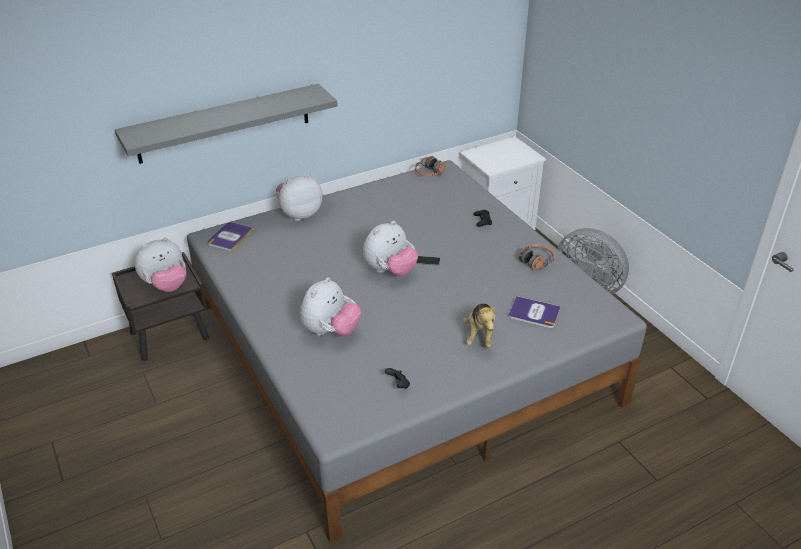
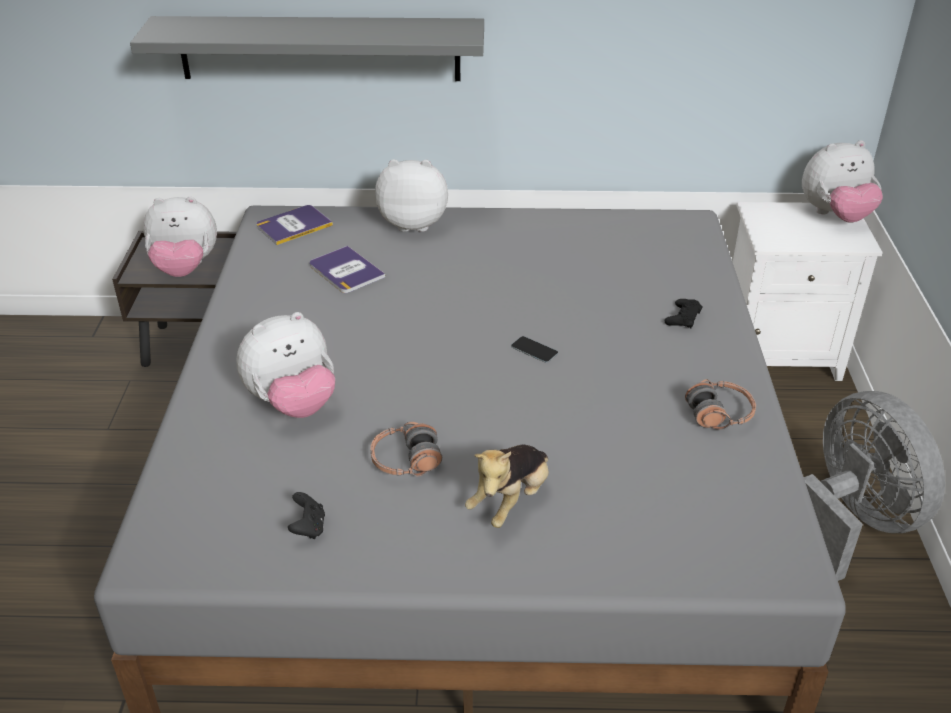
camera: 30 degrees right, 0 degrees up
(390, 271) = (464, 346): plush toy -> plush toy (835, 216)
(429, 173) = (660, 220): headphones -> headphones (406, 461)
(534, 313) = (637, 500): book -> book (346, 271)

